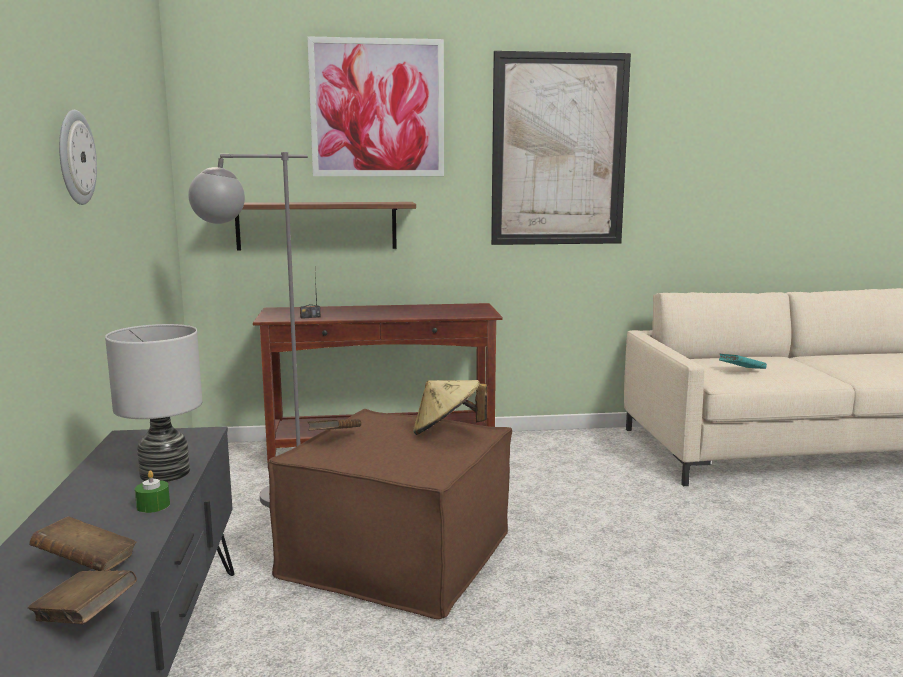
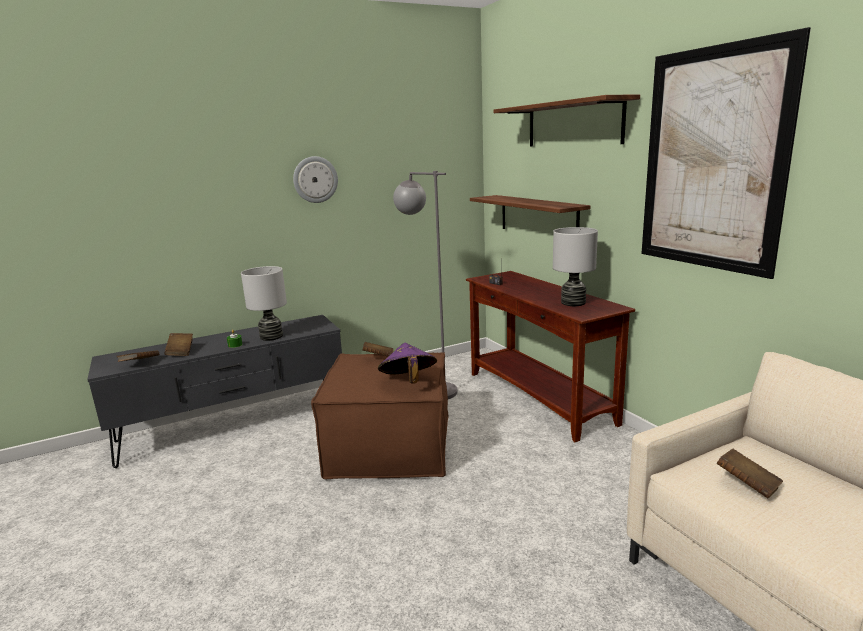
camera: 70 degrees right, 5 degrees up
(377, 108) = (573, 124): picture -> shelf
(441, 310) = (573, 303): none -> grey table lamp
(447, 431) = (408, 381): beige hat -> purple hat
(741, 371) = (747, 485): turquoise book -> brown book

